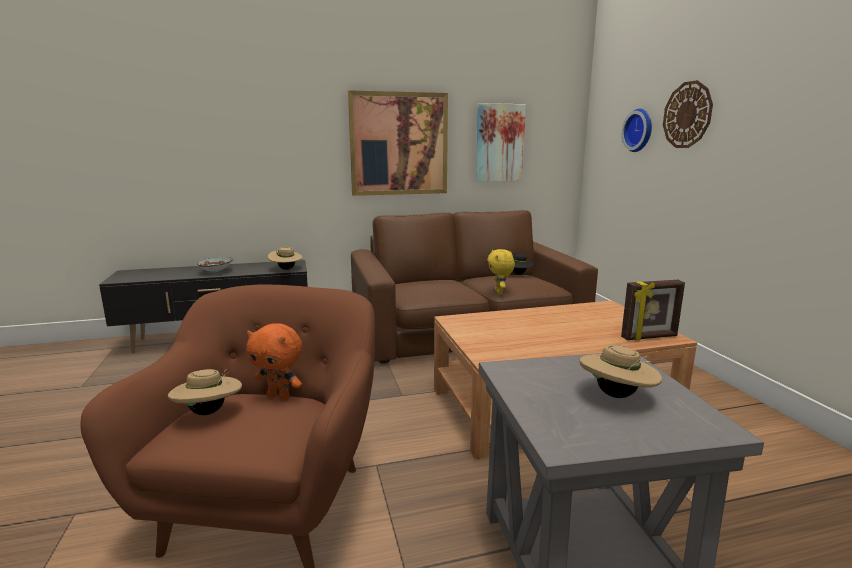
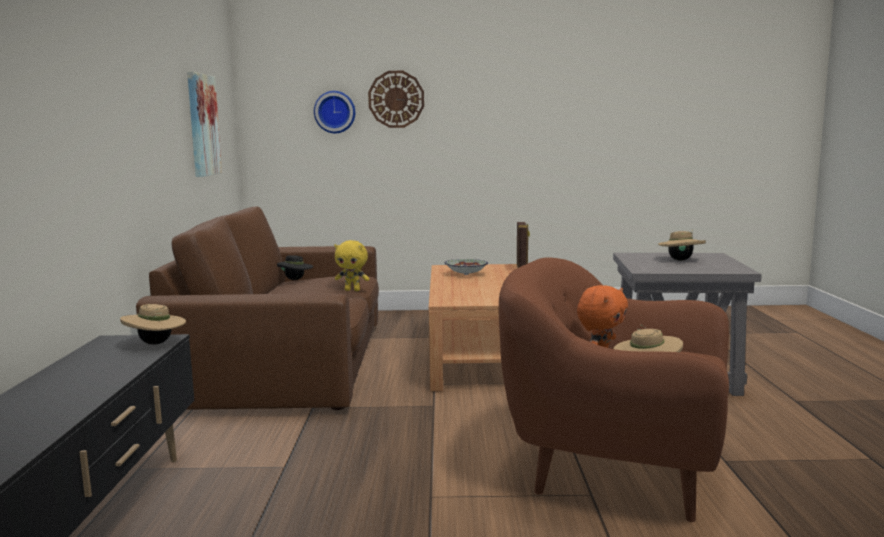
camera: 75 degrees left, 5 degrees down
(216, 271) = (82, 386): bowl -> bowl (466, 274)
(399, 144) = (147, 125): picture -> none

